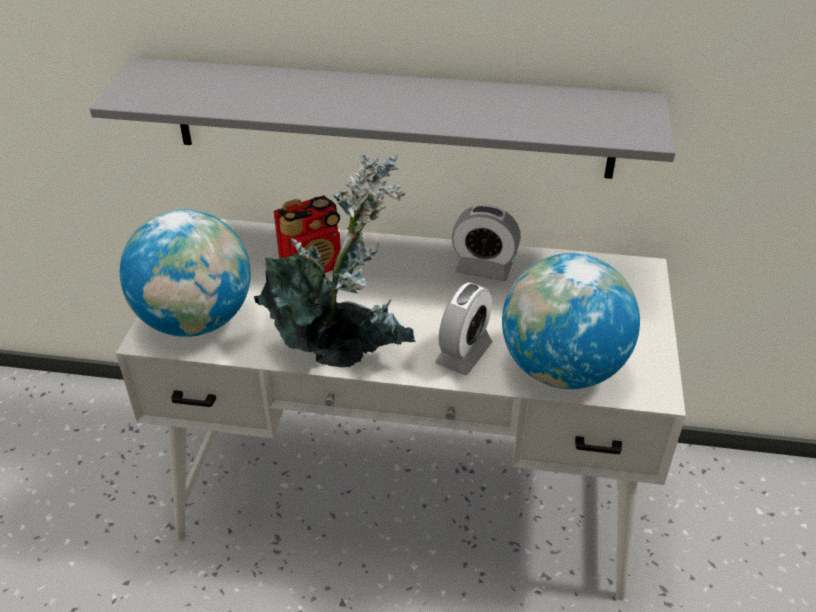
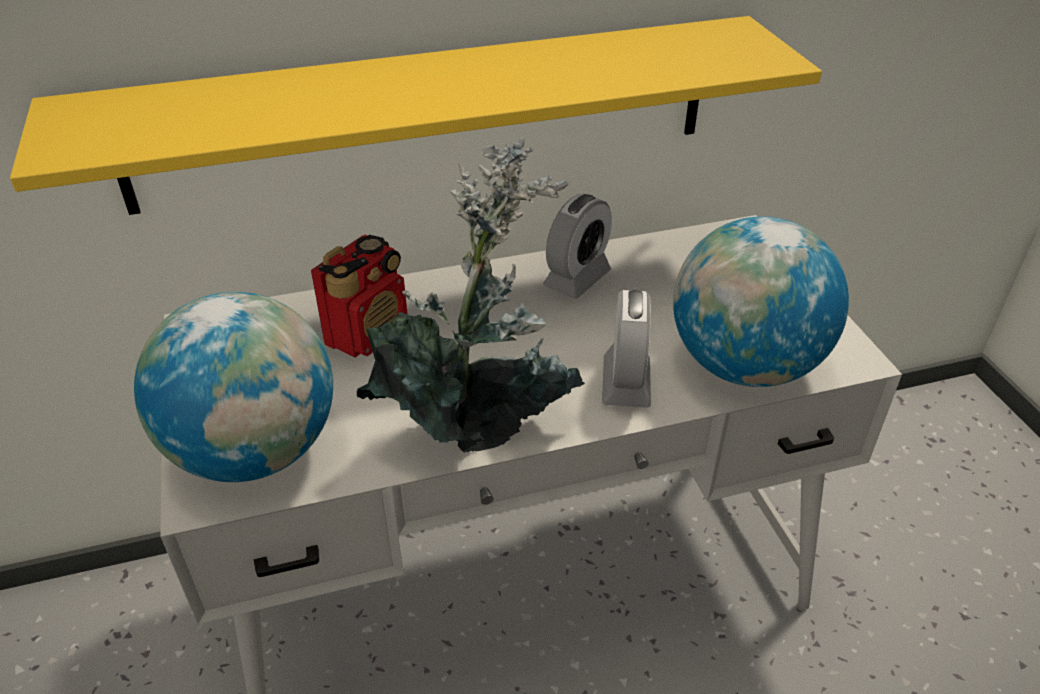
camera: 25 degrees left, 0 degrees up
(391, 118) = (426, 113): grey shelf -> yellow shelf
(483, 269) = (577, 278): alarm clock -> alarm clock turned 45 degrees counterclockwise

